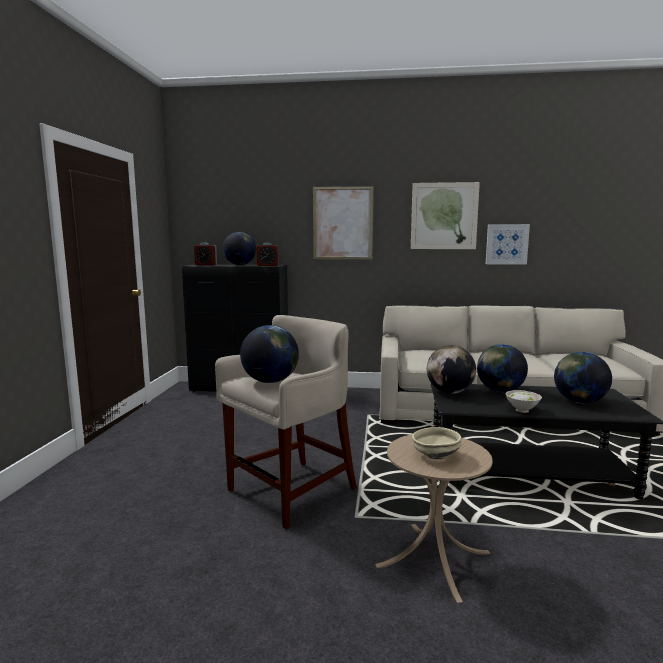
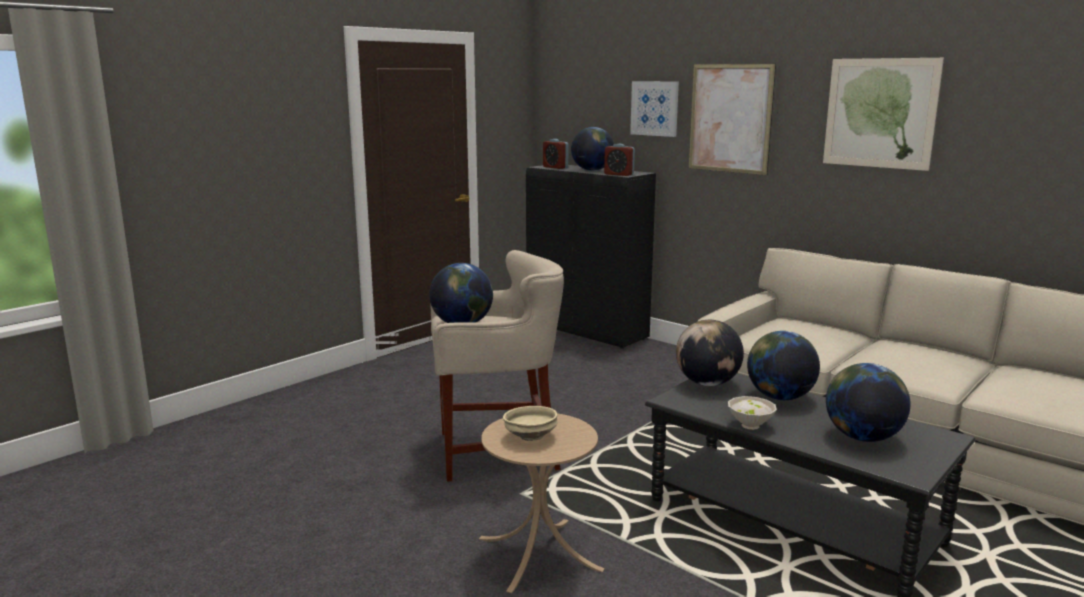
camera: 35 degrees right, 5 degrees up
(507, 244) = (985, 166): picture -> picture (655, 108)

